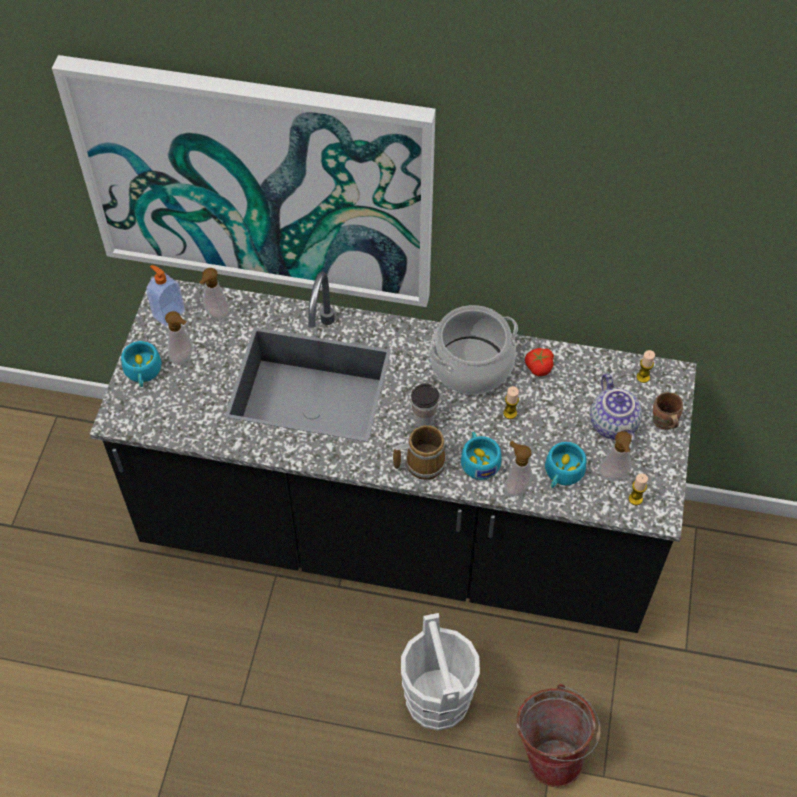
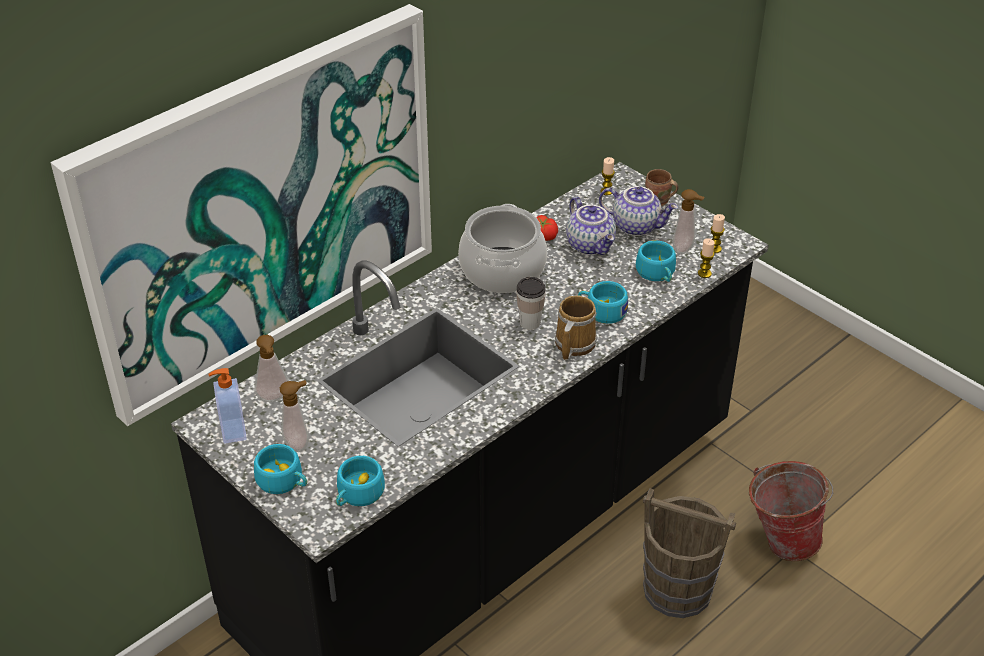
camera: 55 degrees left, 15 degrees down
(160, 422) = (357, 495): none -> turquoise cup
(437, 698) = (676, 589): white bucket -> brown bucket
(510, 413) = (572, 273): candle -> candle (704, 273)
(515, 487) = (646, 304): soap dispenser -> none
(558, 407) = (591, 245): none -> teapot

